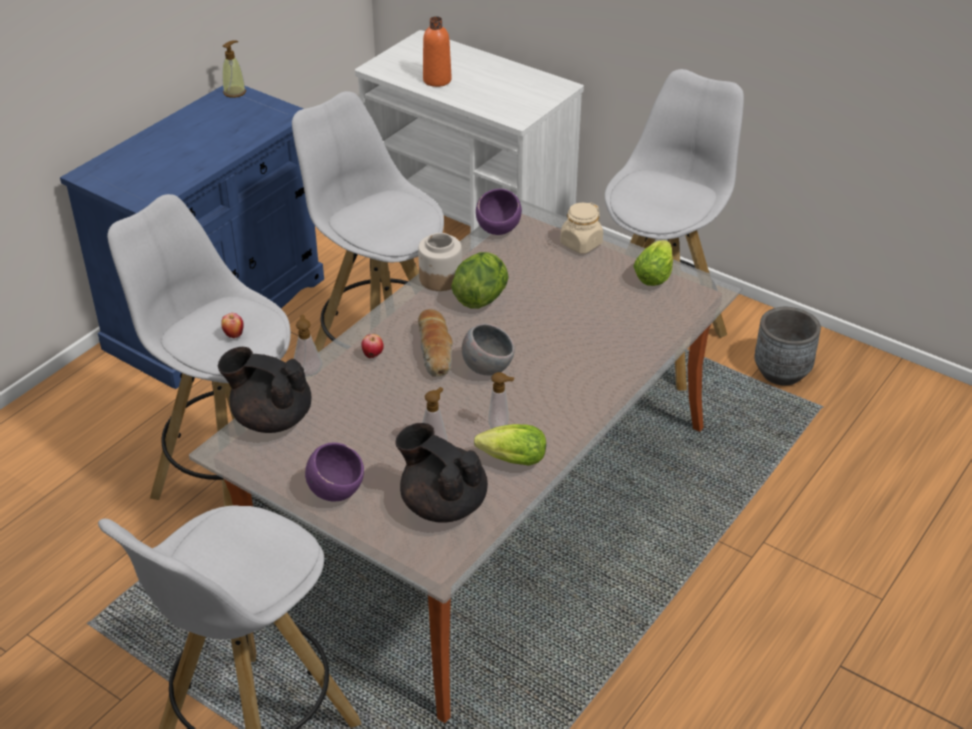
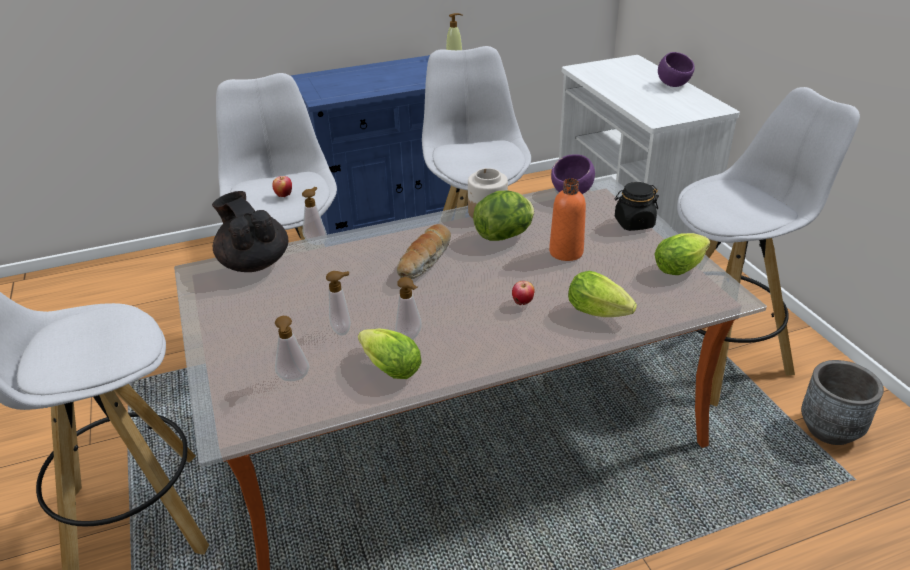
camera: 35 degrees right, 5 degrees down
(336, 491) = (231, 332): purple bowl -> purple bowl (673, 85)
(373, 355) = (375, 247): apple -> apple (523, 303)
(437, 80) = (617, 84): orange bottle -> orange bottle (566, 252)
(442, 504) = (294, 379): black teapot -> soap dispenser
(487, 368) = (451, 287): grey bowl -> none
(581, 244) = (634, 223): beige jar -> black jar
(630, 342) = (601, 313): none -> lettuce

